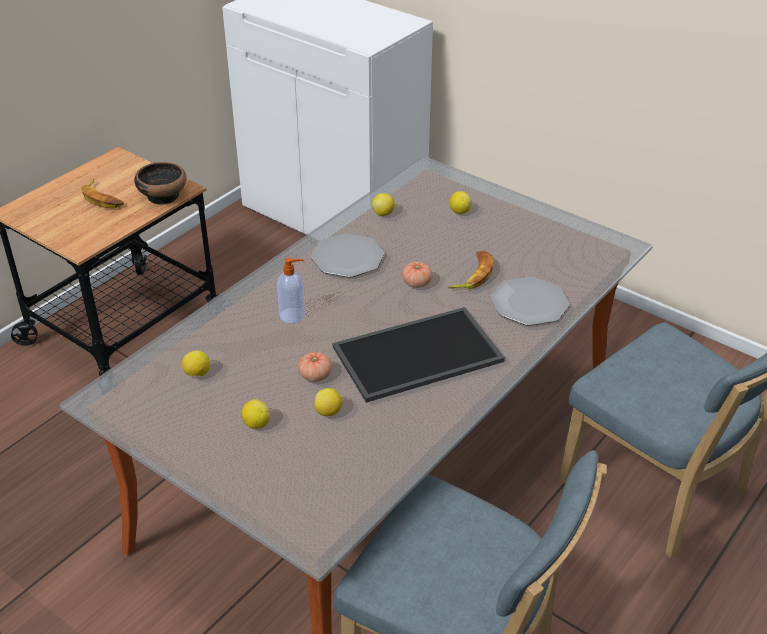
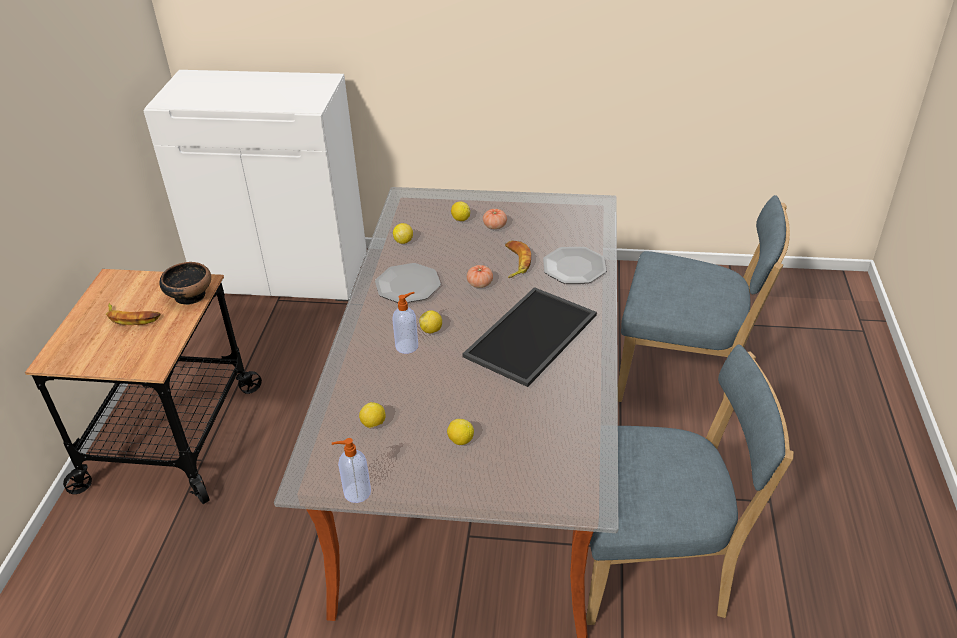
camera: 30 degrees left, 0 degrees up
(127, 427) = (356, 492): none -> soap dispenser
(315, 375) = (470, 384): tomato -> tomato (495, 226)
(328, 412) = (507, 406): lemon -> lemon (431, 330)

